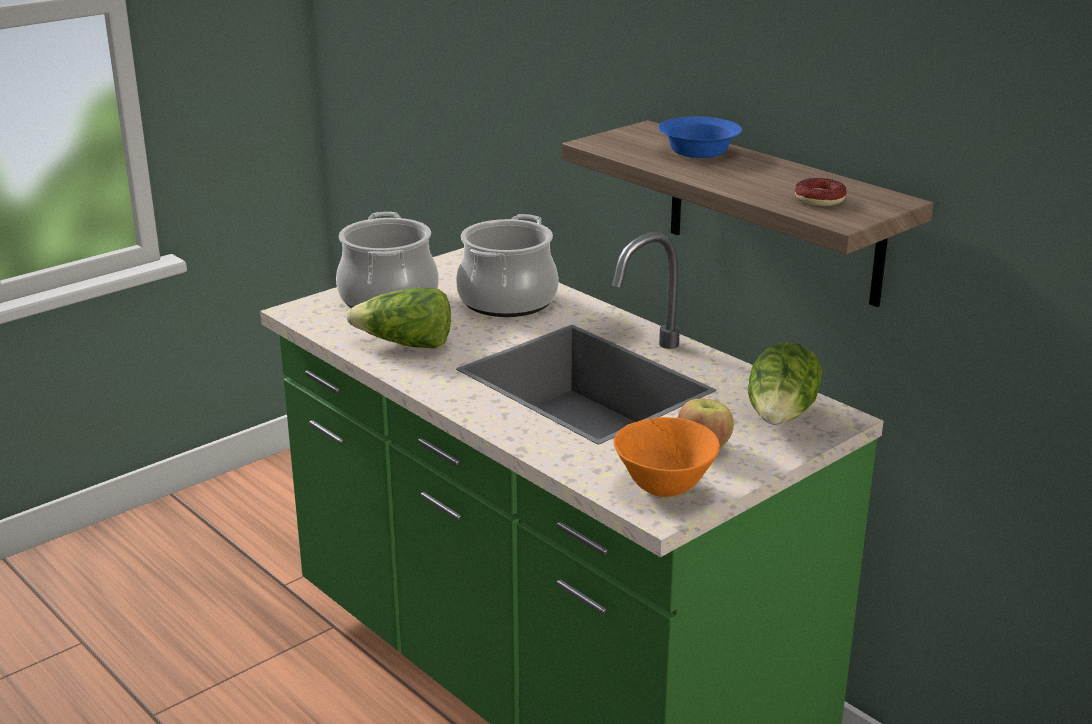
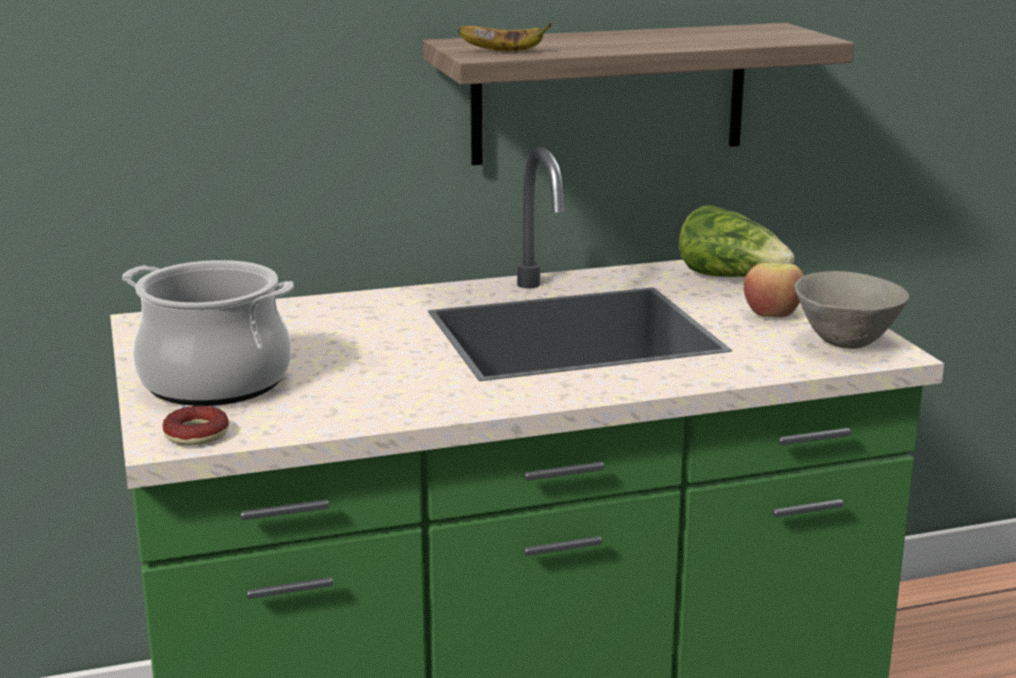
camera: 65 degrees left, 5 degrees down
(405, 344) = (377, 394): lettuce -> none
(508, 301) = (319, 325): cooking pot -> none
(618, 145) = (504, 51): none -> banana
(664, 489) = (847, 343): orange bowl -> grey bowl
(700, 151) = (563, 39): blue bowl -> none
(819, 199) = (753, 35): donut -> donut (196, 434)

